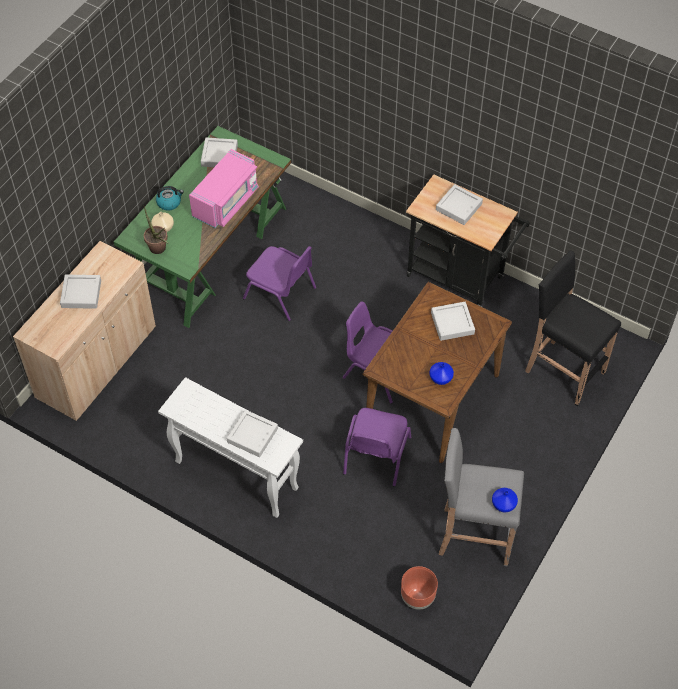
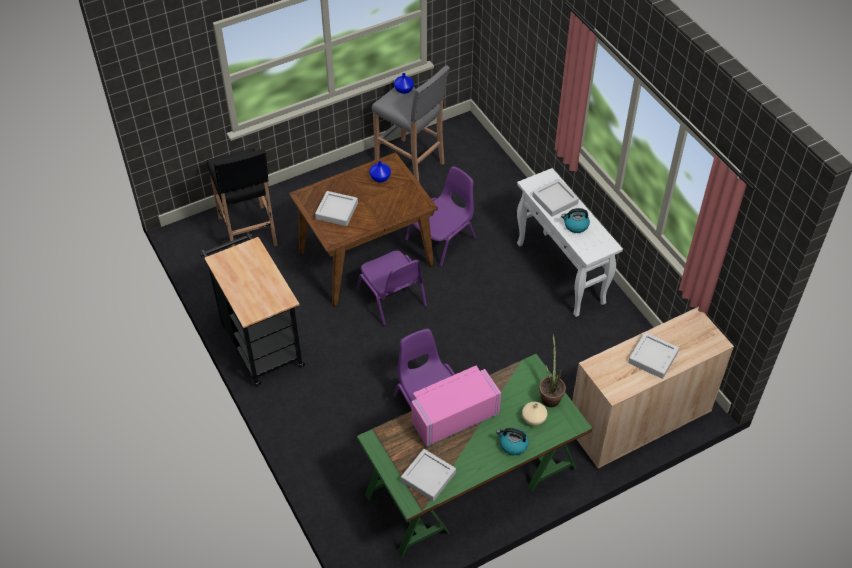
camera: 150 degrees left, 5 degrees down
(216, 415) = (575, 225): none -> kettle
(417, 598) = (477, 147): brown planter -> none
(458, 207) = (250, 284): grey tray -> none

